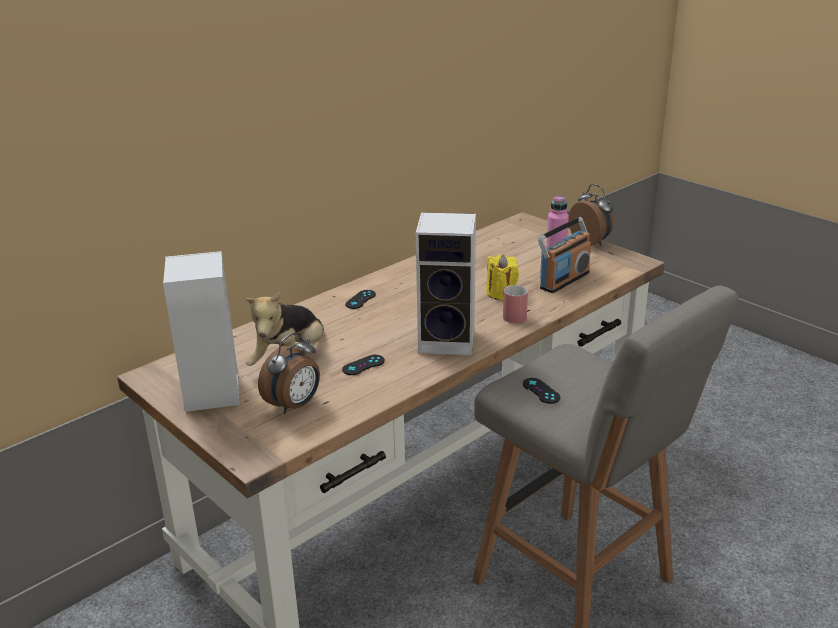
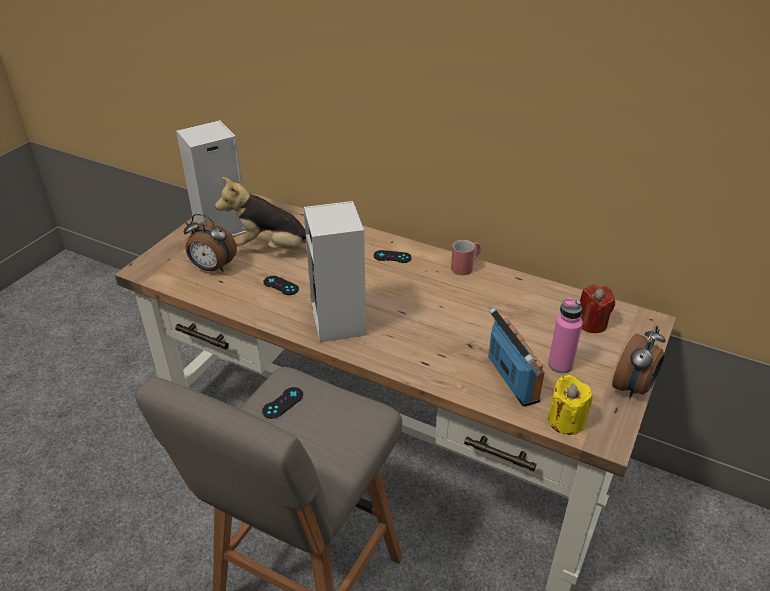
camera: 70 degrees right, 10 degrees up
(501, 293) = (452, 338): yellow candle -> yellow candle (566, 421)
(512, 314) = (410, 354): red mug -> red mug (466, 266)
(513, 239) = (591, 323): none -> red candle
(563, 280) = (512, 379): radio -> radio turned 135 degrees counterclockwise

